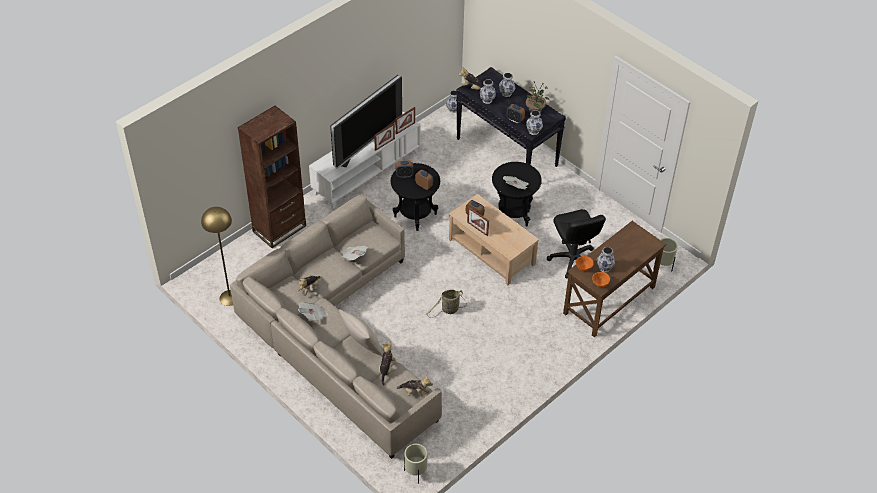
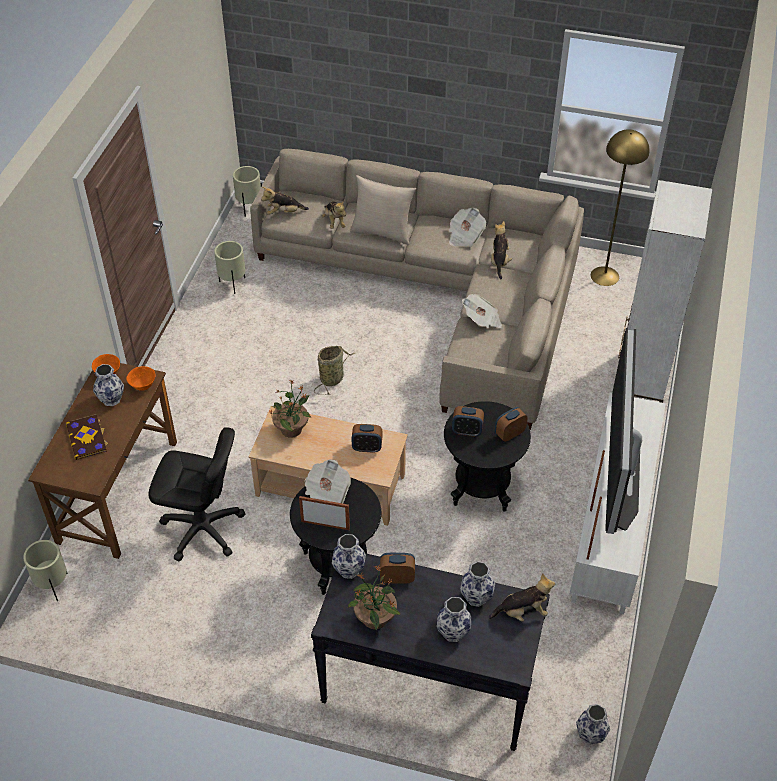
camera: 150 degrees right, 0 degrees up
(279, 228) = (640, 380): brown bookcase -> white bookcase
(468, 408) = (233, 284): none -> beige planter
(477, 229) = (348, 430): picture frame -> picture frame (325, 525)
(507, 242) = (292, 429): none -> potted plant
(572, 260) = (202, 529): black office chair -> black office chair turned 150 degrees clockwise
(626, 252) = (87, 438): none -> book

